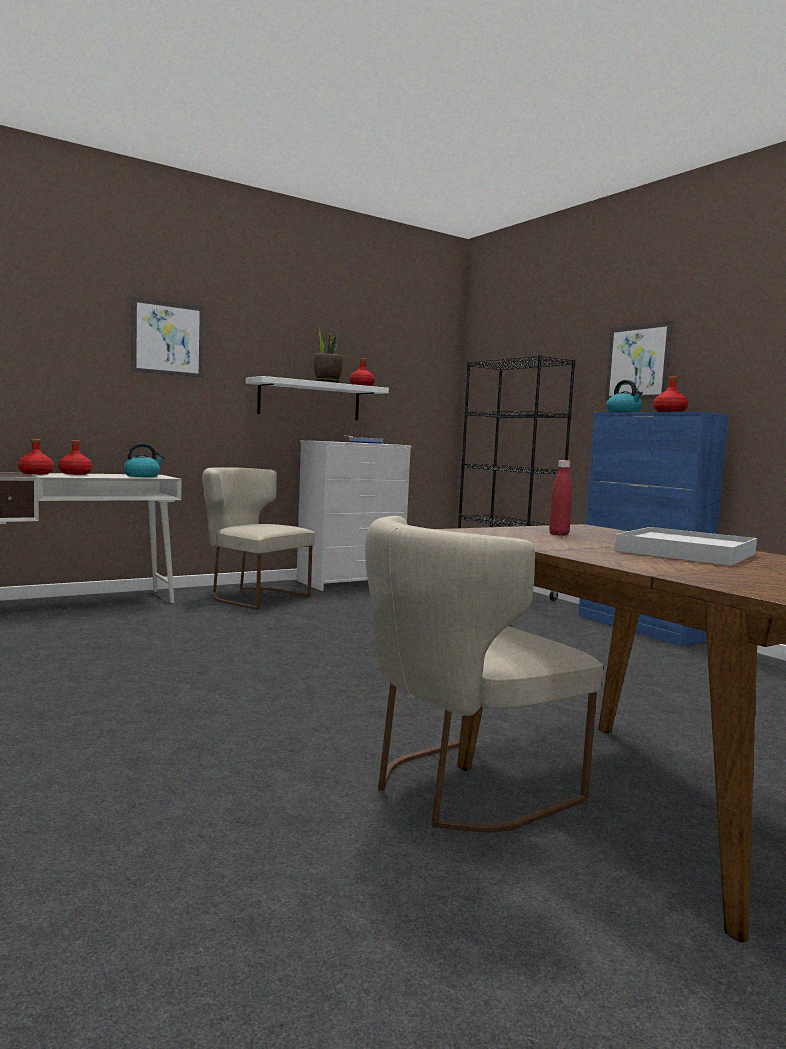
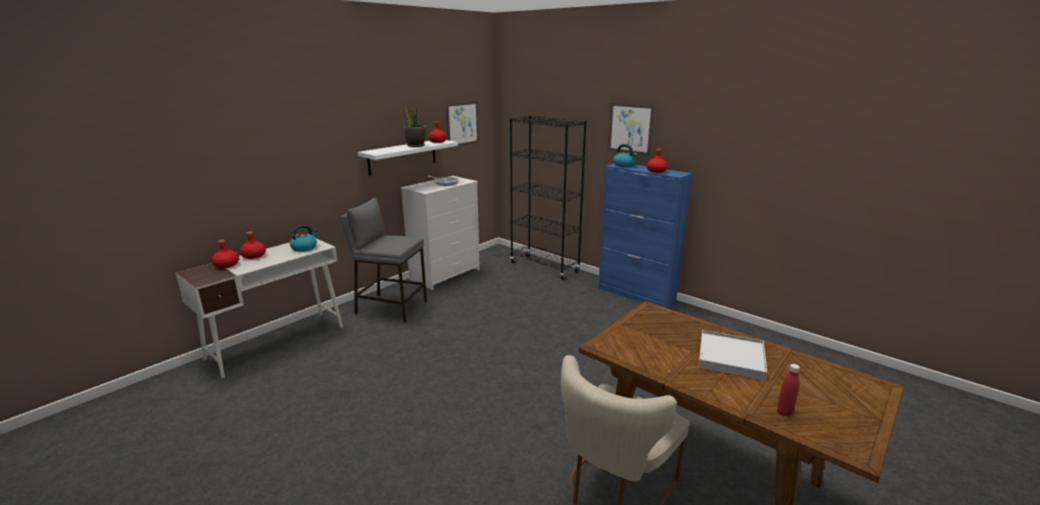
camera: 15 degrees left, 15 degrees up
(168, 338) = (298, 136): picture -> picture (462, 123)
(252, 596) = (391, 307): beige chair -> grey stool
(558, 534) = (650, 336): red bottle -> red bottle (784, 412)

